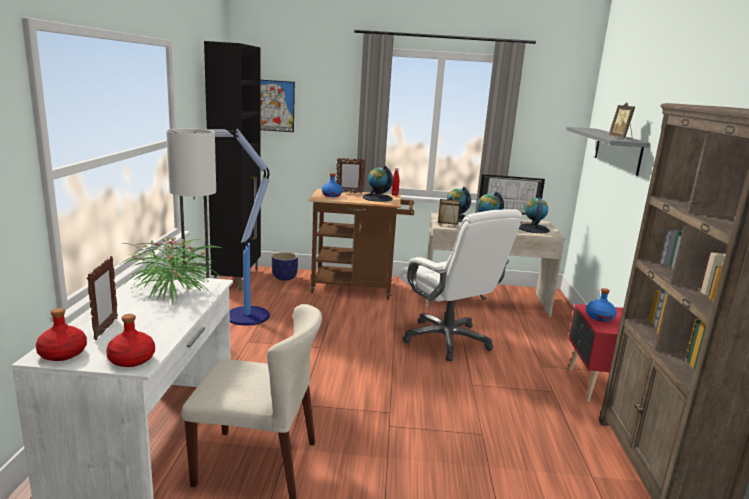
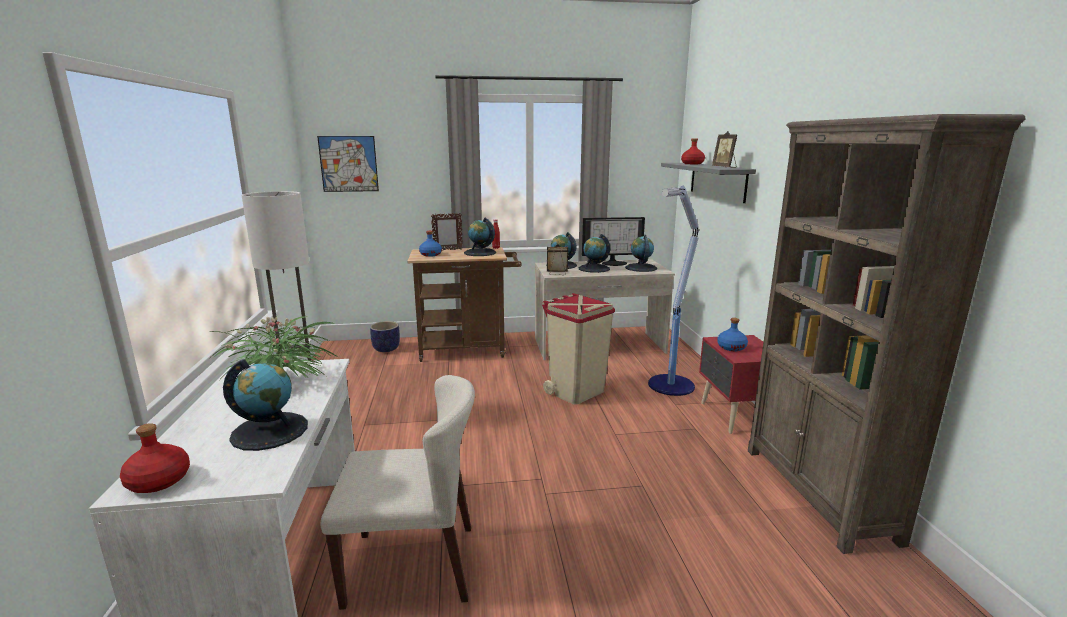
camera: 10 degrees left, 0 degrees up
(105, 329) = (209, 439): picture frame -> none
(131, 360) = (254, 474): red bottle -> red bottle (692, 164)
(152, 329) = (270, 431): none -> globe
(238, 278) = (334, 356): black cabinet -> none
(246, 316) = (354, 397): floor lamp -> floor lamp (670, 386)
(447, 340) = (576, 391): white office chair -> beige trash can

